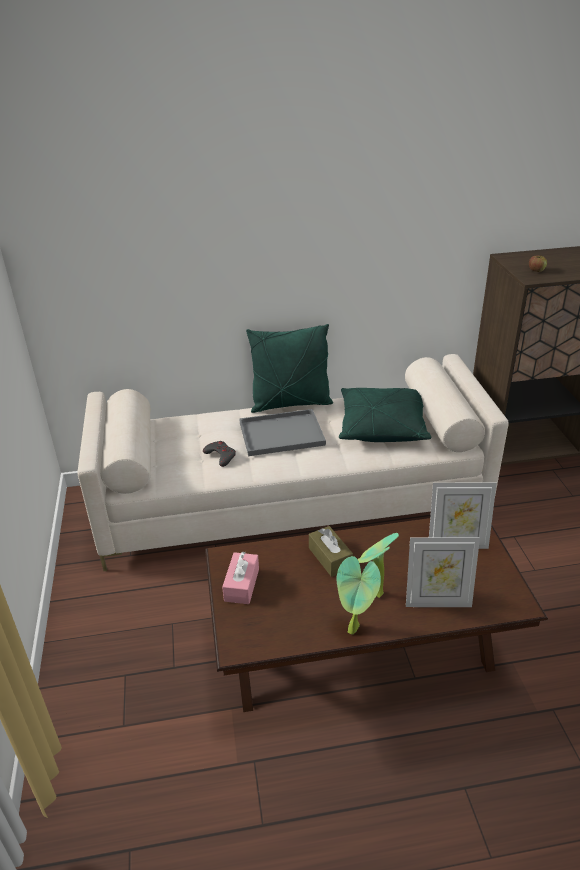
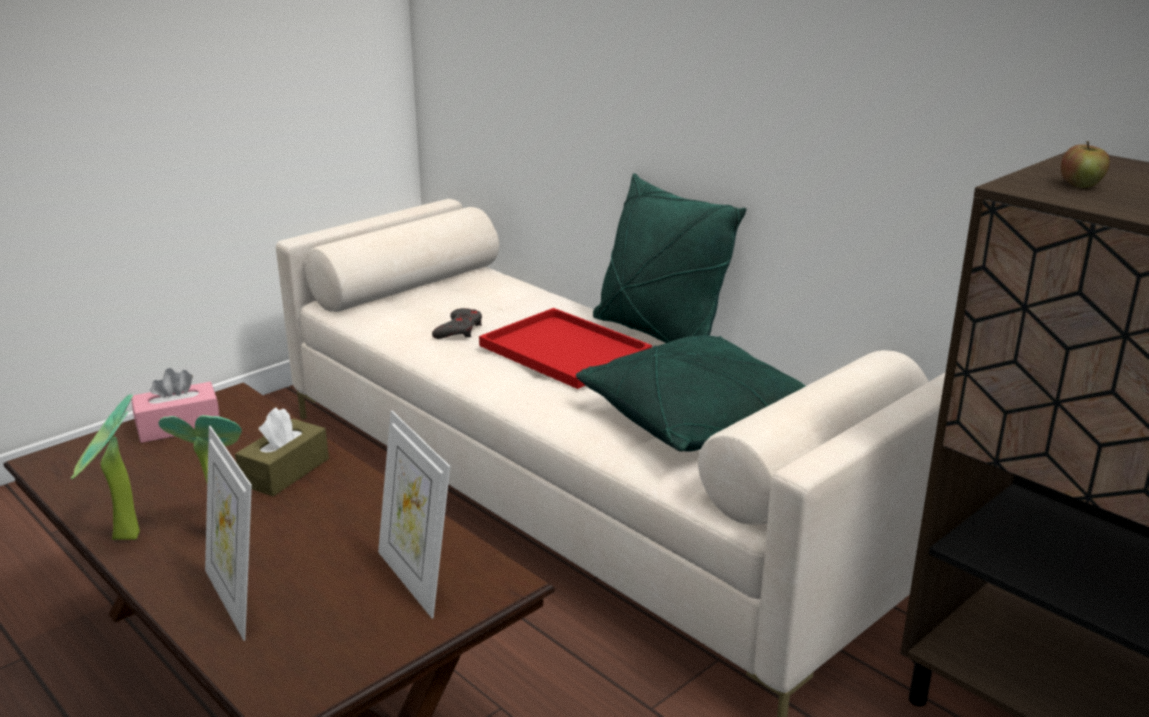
camera: 55 degrees right, 10 degrees down
(280, 434) = (561, 350): grey tray -> red tray

